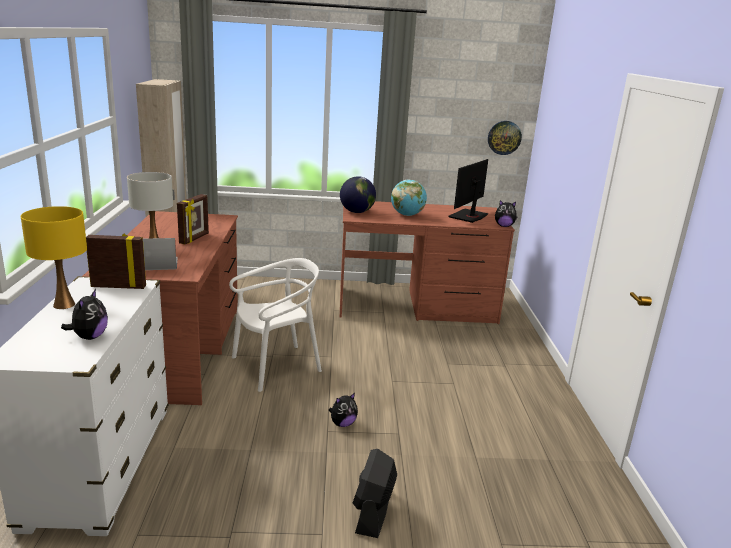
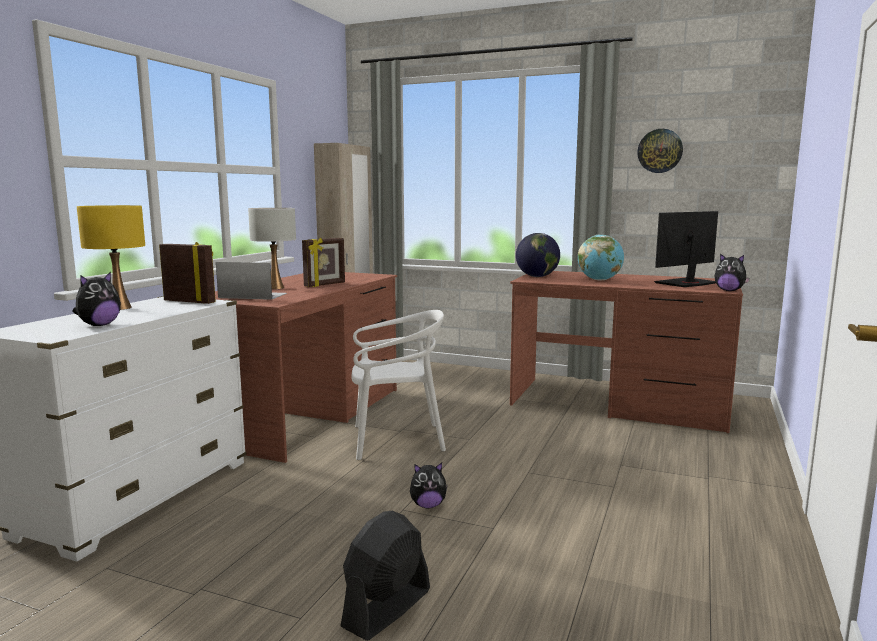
camera: 25 degrees right, 10 degrees down
(504, 137) = (749, 188): wall clock -> wall clock (660, 151)

